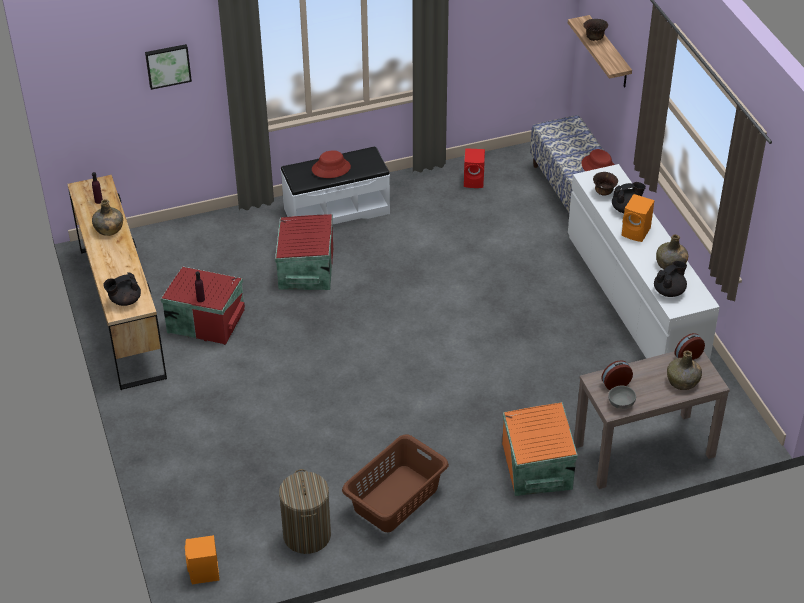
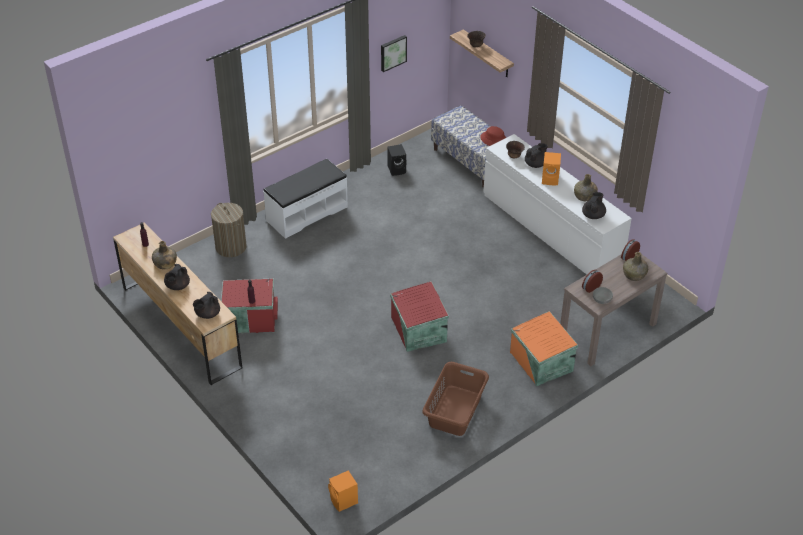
camera: 20 degrees left, 0 degrees up
(108, 259) = (177, 286): none -> black teapot
(168, 65) = (178, 127): picture -> picture (392, 52)
(305, 269) = (305, 262): red storage box -> red storage box (418, 330)
(307, 535) = (405, 453): laundry basket -> laundry basket (231, 247)
(331, 168) = (302, 182): red hat -> none
(474, 181) = (397, 169): red speaker -> black speaker

